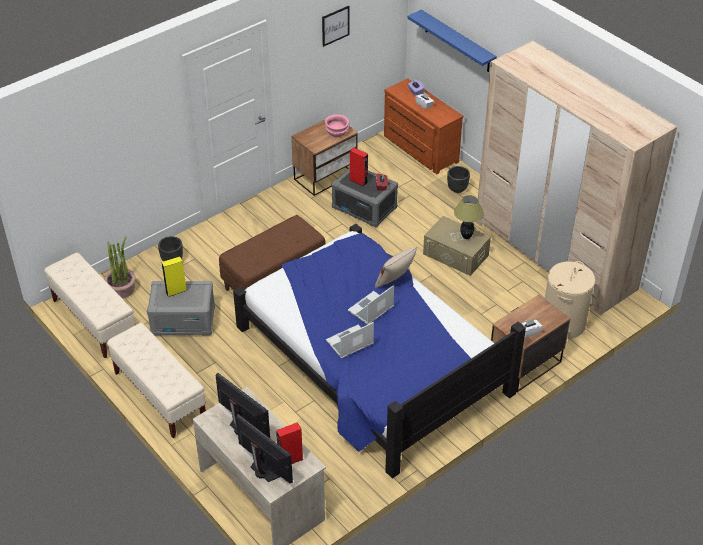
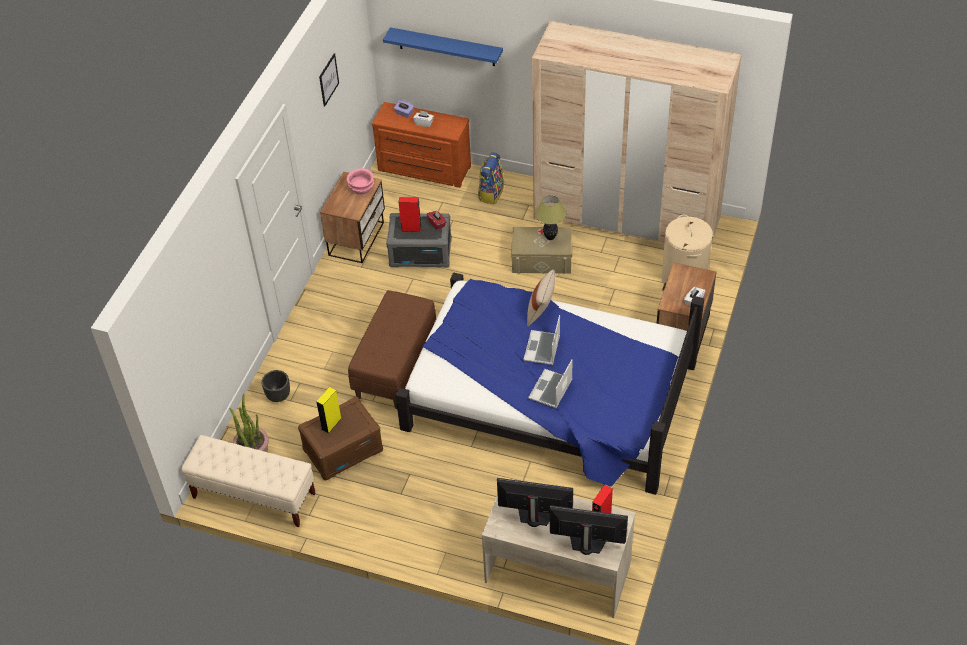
camera: 30 degrees left, 5 degrees up
(159, 395) = (384, 534): beige bench -> none
(183, 320) = (343, 449): grey storage box -> brown storage box
(457, 188) = (491, 193): black planter -> backpack

